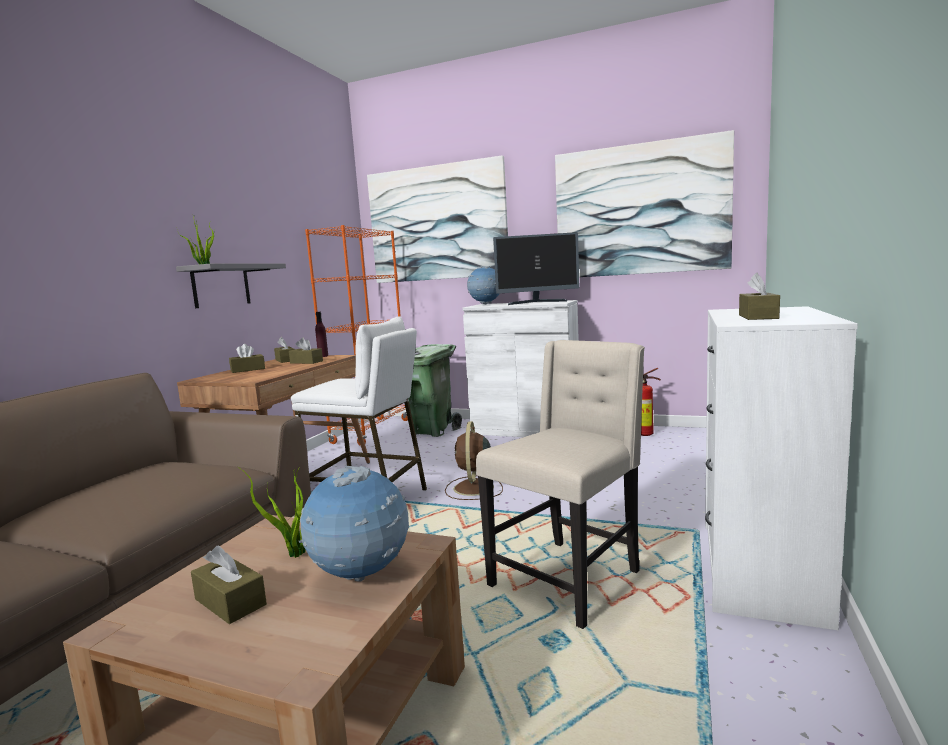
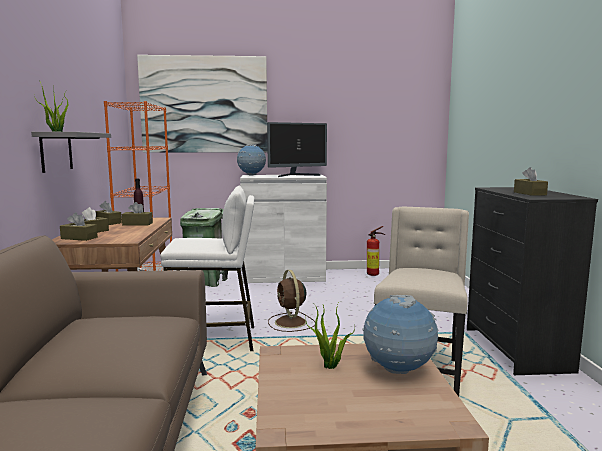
camera: 25 degrees left, 0 degrees up
(230, 602) = (337, 400): brown tissue box -> brown tissue box (79, 238)
(640, 210) = (368, 111): picture -> none
(758, 569) = (515, 349): white dresser -> black dresser

